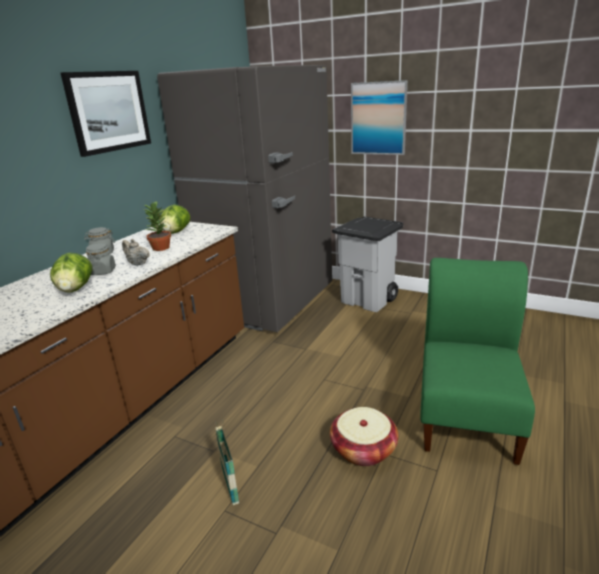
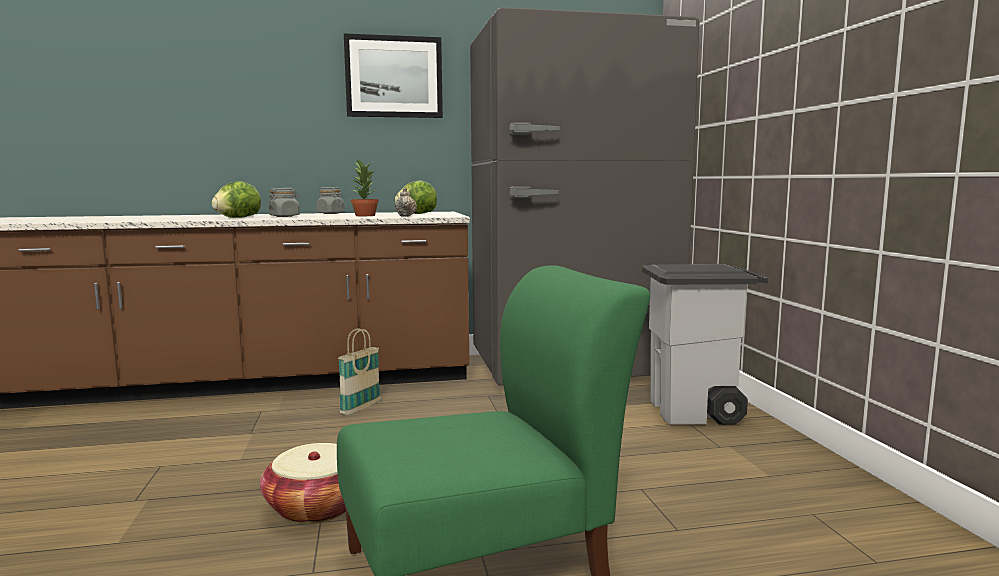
camera: 50 degrees right, 15 degrees down
(137, 263) = (314, 217): beige teapot -> beige teapot (406, 216)
(230, 486) = (198, 457): basket -> basket (361, 408)
(378, 118) = (770, 94): picture -> none

